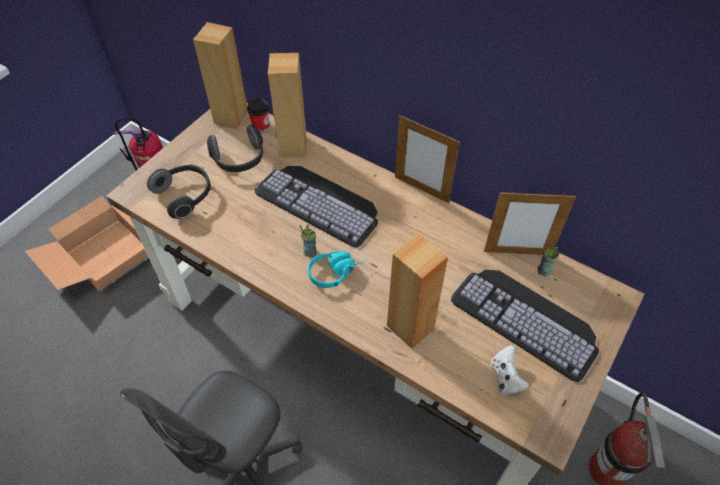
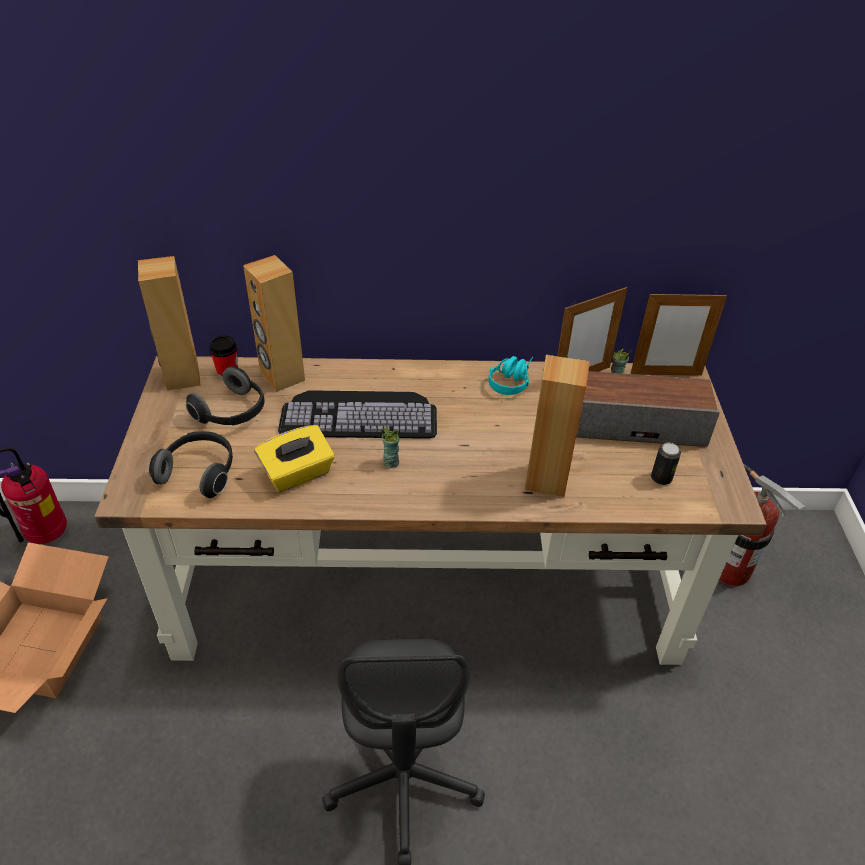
camera: 35 degrees left, 10 degrees down
(242, 228) = (297, 474): none -> yellow tissue box
(337, 271) = (434, 466): turquoise headphones -> turquoise headphones (511, 380)
(421, 189) = (449, 362): picture frame -> picture frame (666, 374)
(505, 377) = (661, 478): white game controller -> can
(528, 319) = (637, 424): keyboard -> speaker

